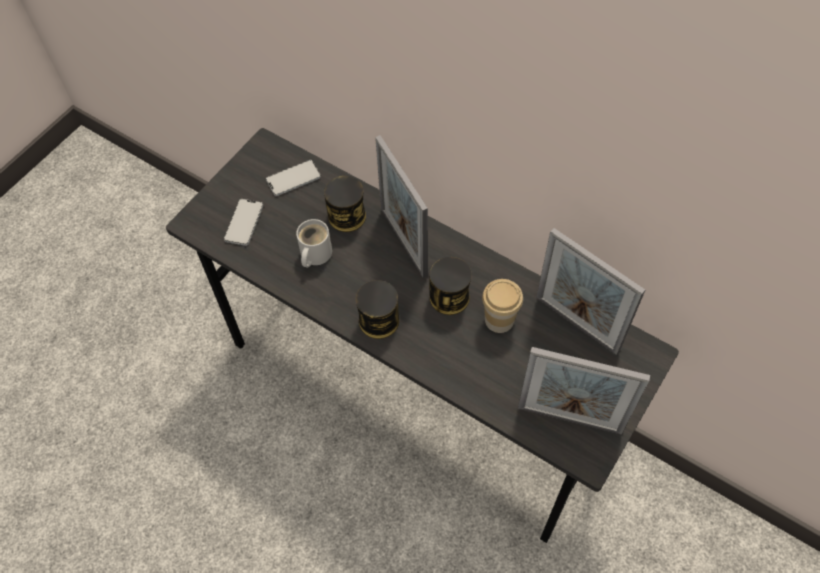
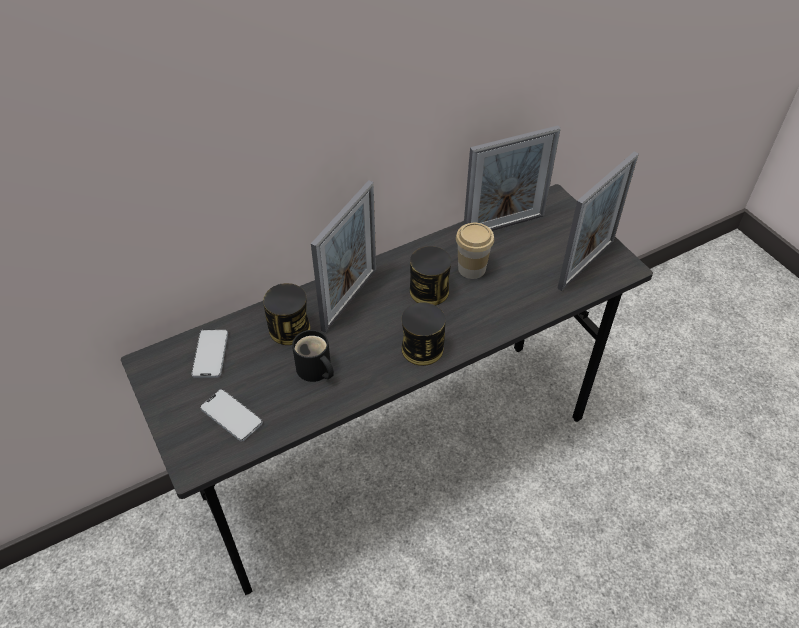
camera: 65 degrees left, 10 degrees down
(314, 254) = (315, 371): white mug -> black mug
(403, 242) = (349, 299): picture frame -> picture frame turned 60 degrees counterclockwise

